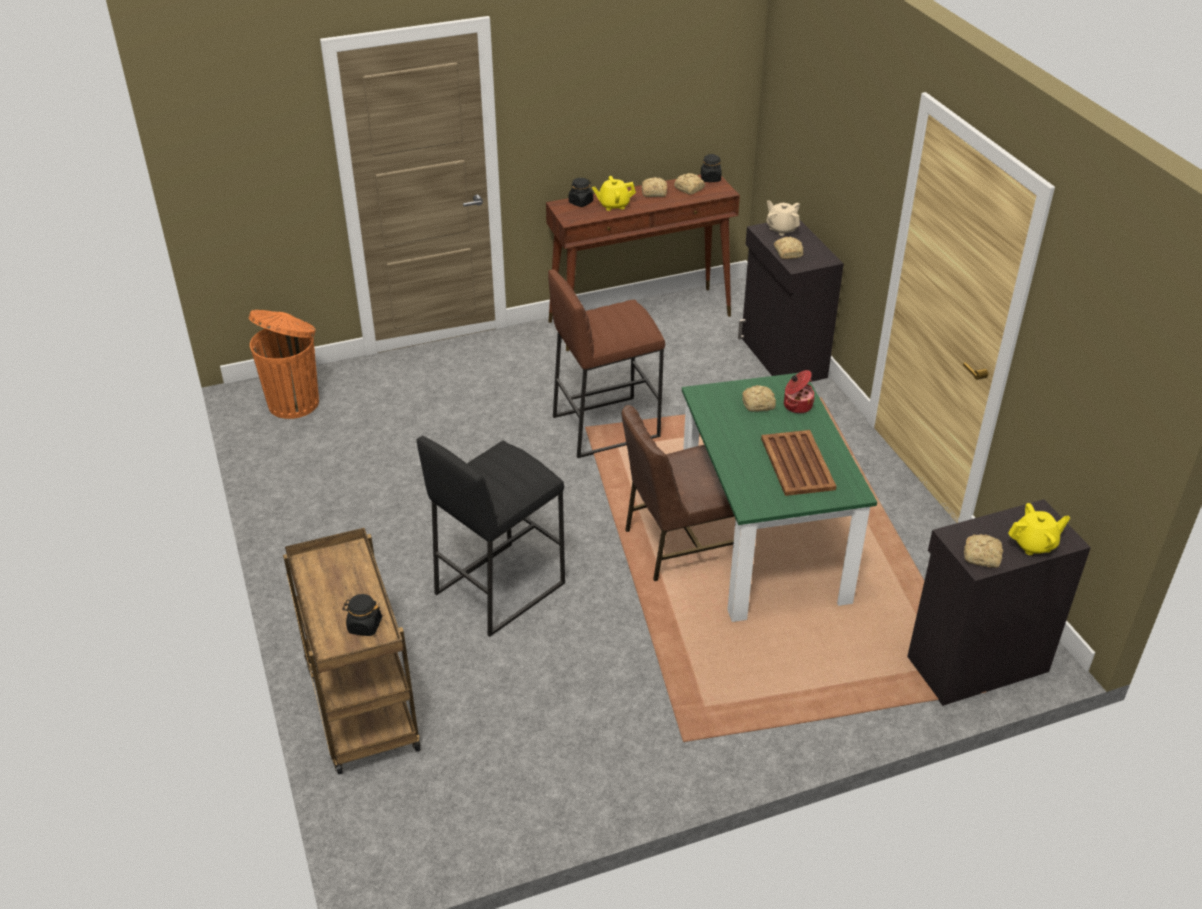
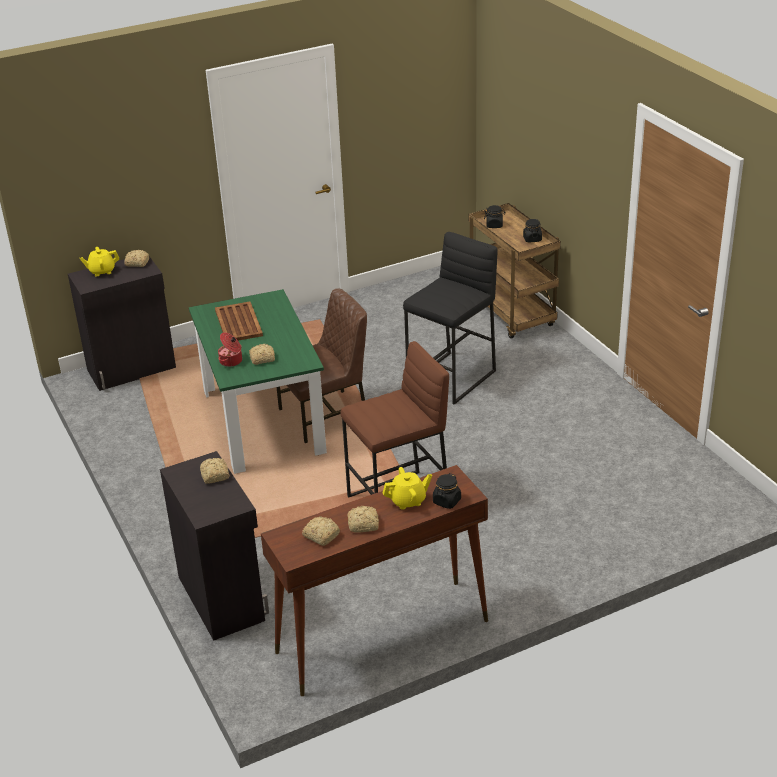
camera: 175 degrees right, 5 degrees down
(295, 402) = (699, 496): orange trash can -> none
(710, 179) = (294, 556): black jar -> black jar (532, 239)
(781, 229) = (216, 508): beige teapot -> none

